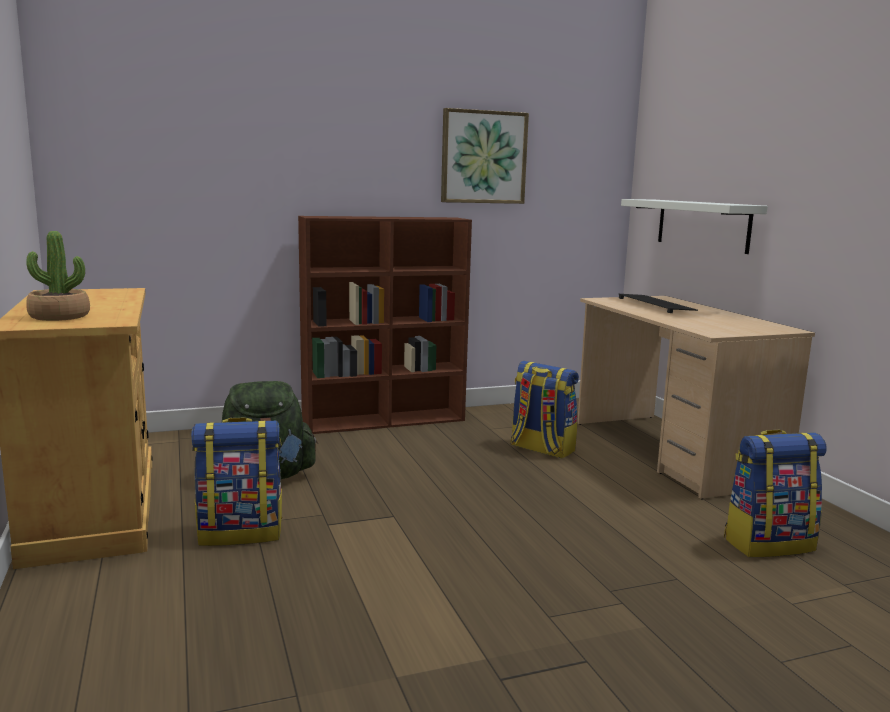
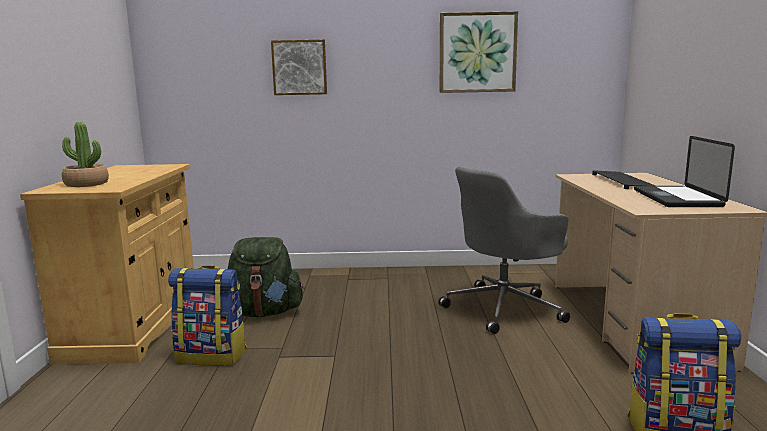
camera: 20 degrees right, 0 degrees up
(272, 163) = (299, 67): none -> picture
(385, 420) = (391, 272): brown bookcase -> none
(541, 449) = (504, 308): backpack -> grey office chair
(702, 225) = (677, 104): white shelf -> none
(726, 321) = (676, 198): none -> laptop

